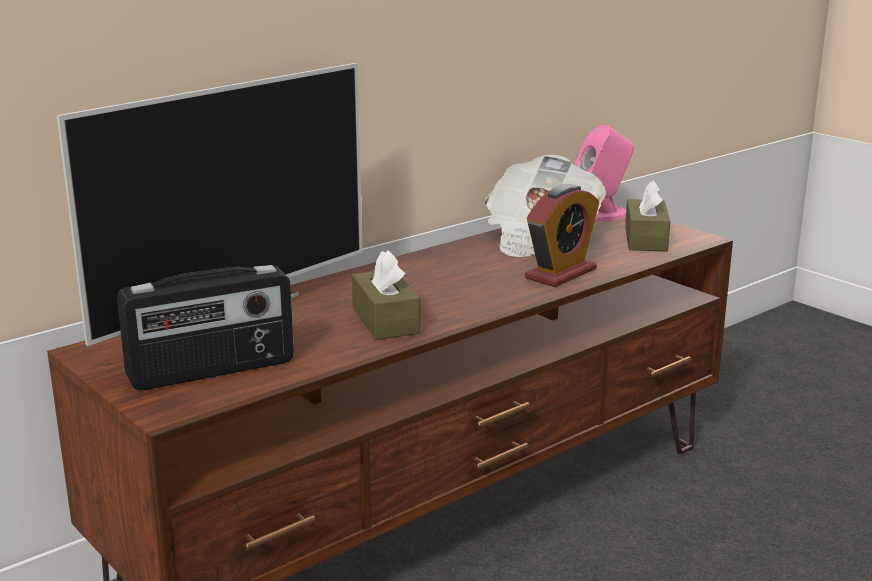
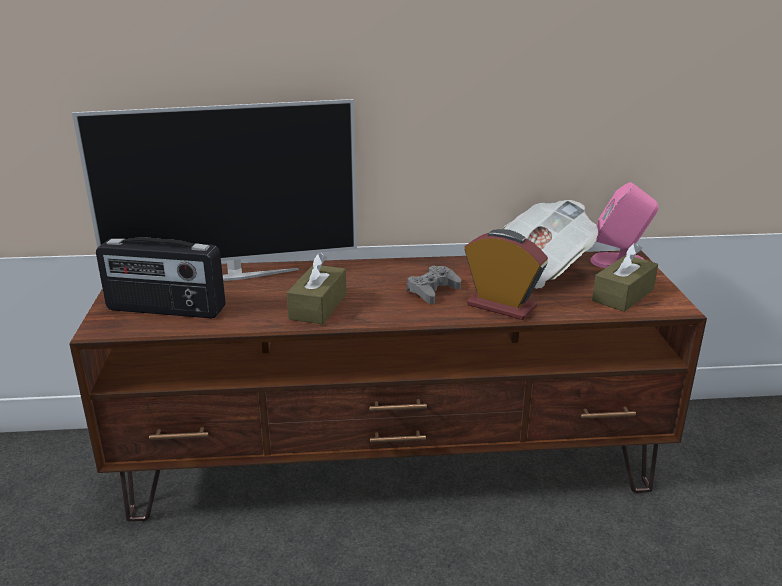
camera: 35 degrees right, 5 degrees up
(476, 277) = (433, 291): none -> grey game controller
(560, 273) = (501, 306): alarm clock -> alarm clock turned 135 degrees counterclockwise

